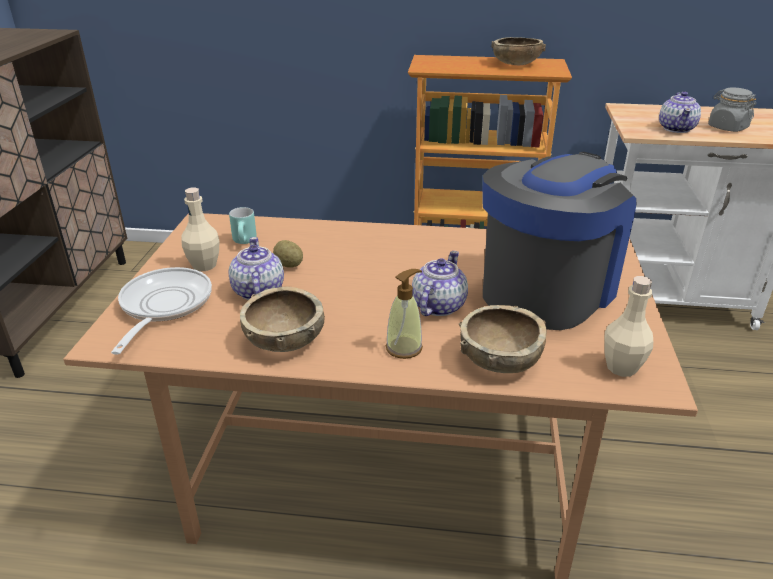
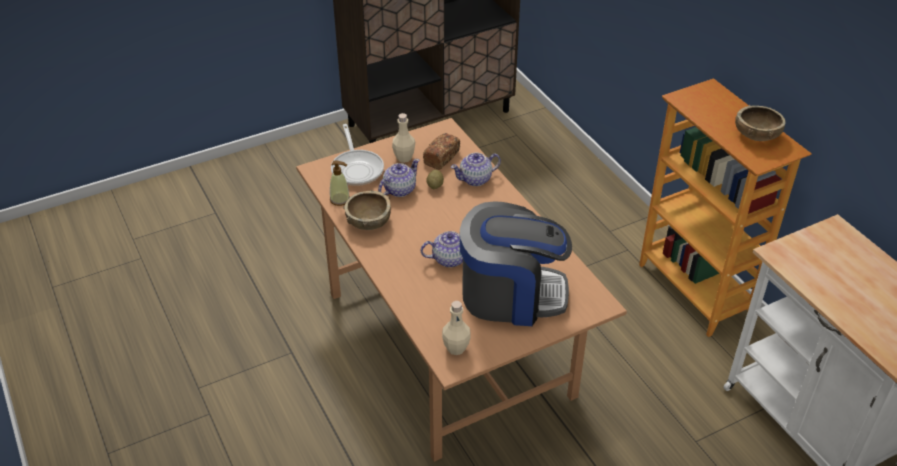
camera: 55 degrees right, 10 degrees up
(163, 307) = (357, 168): frying pan -> frying pan turned 105 degrees clockwise
(246, 242) = (441, 157): turquoise mug -> bread
(404, 348) = (399, 263): soap dispenser -> soap dispenser (340, 199)
(500, 359) = (422, 301): brown bowl -> none
(676, 128) = (816, 272): teapot -> teapot (476, 179)
(727, 127) = (861, 302): grey jar -> none

